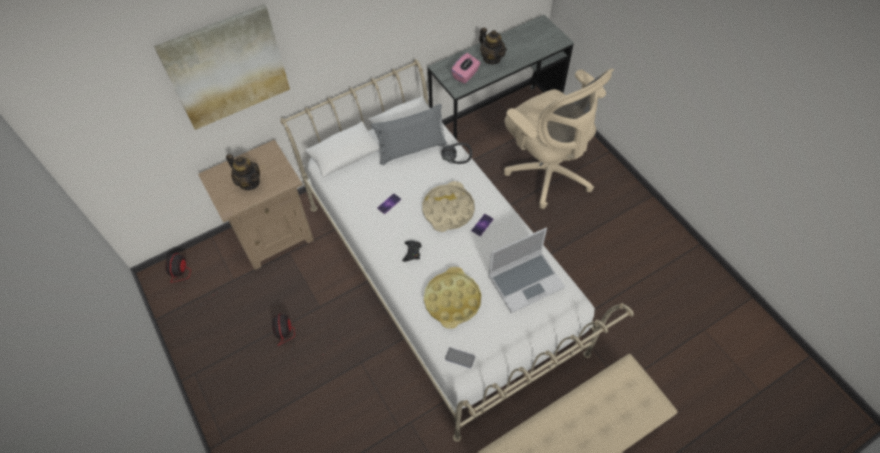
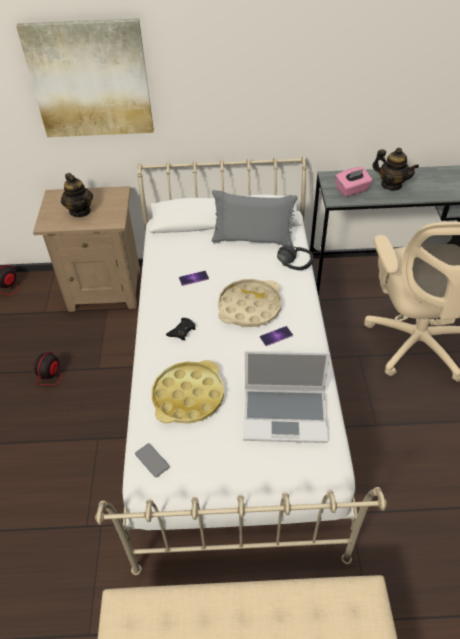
camera: 30 degrees right, 10 degrees down
(491, 58) = (391, 185): teapot -> teapot turned 45 degrees counterclockwise

